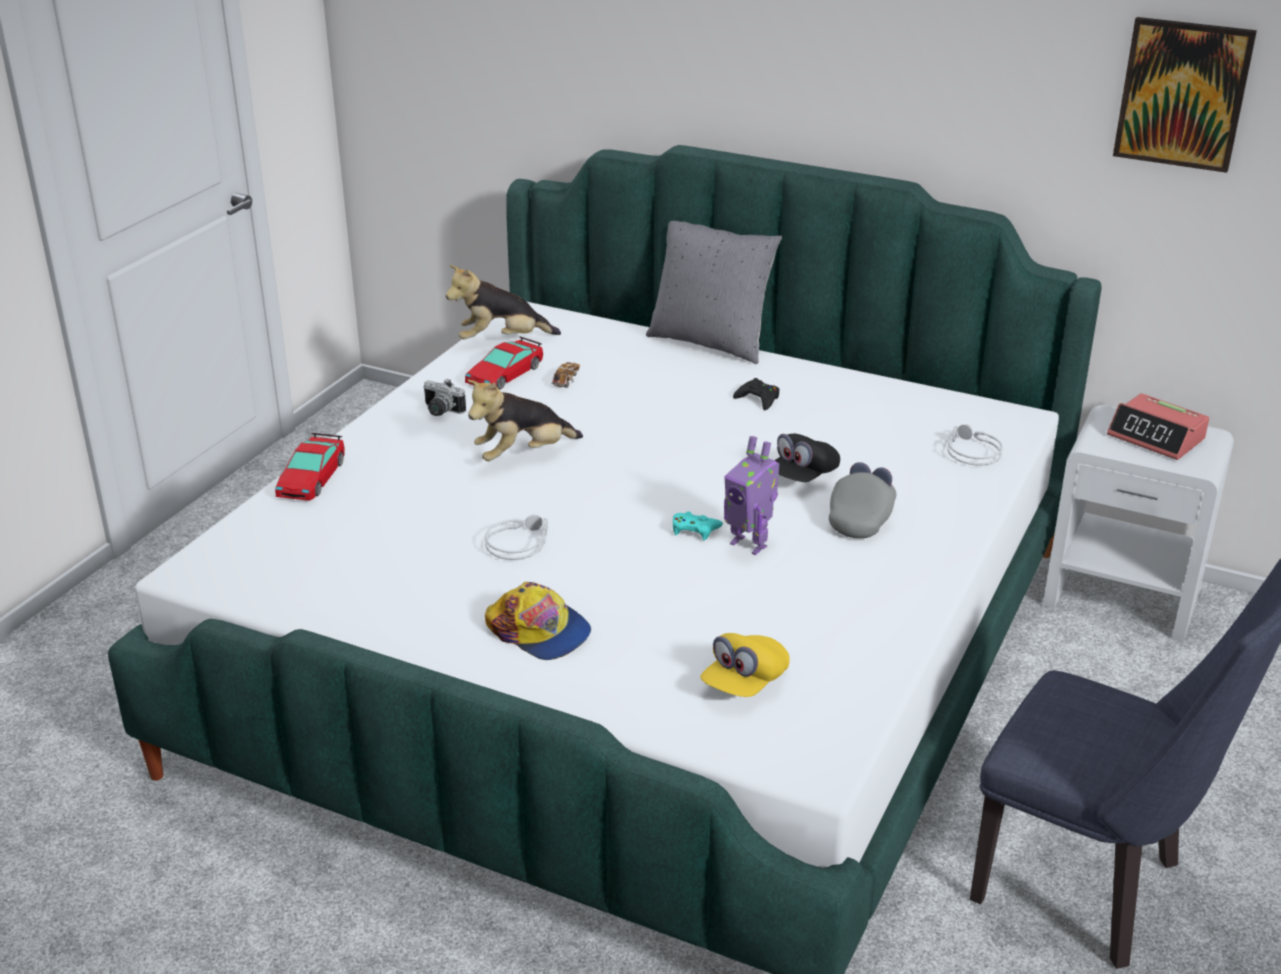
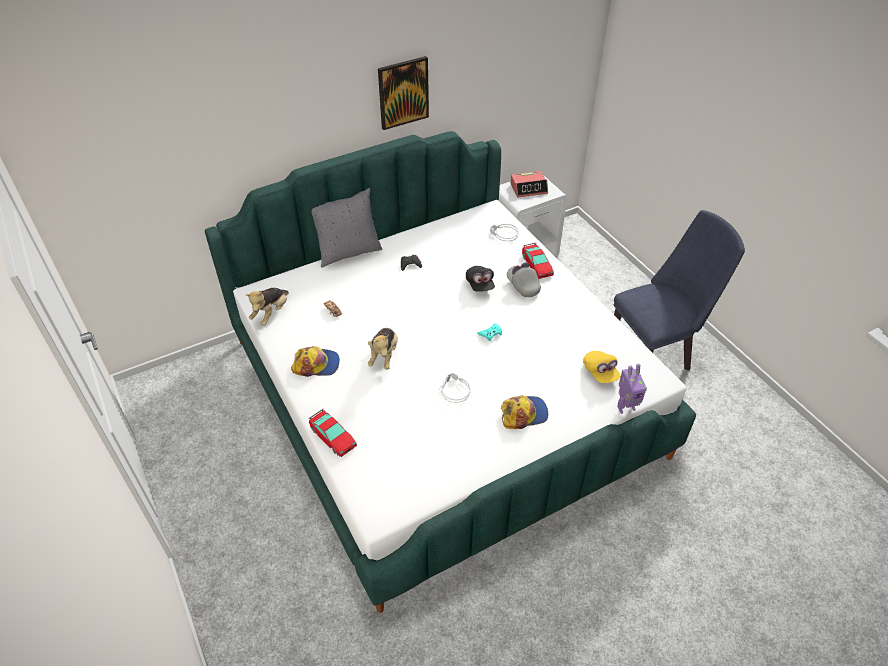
camera: 55 degrees left, 15 degrees up
(440, 411) = (316, 364): camera -> cap
(504, 374) = (305, 327): toy car -> toy car (536, 265)
(749, 544) = (514, 324): toy robot -> toy robot (625, 407)
(1183, 94) = (510, 50): picture -> picture (403, 92)

